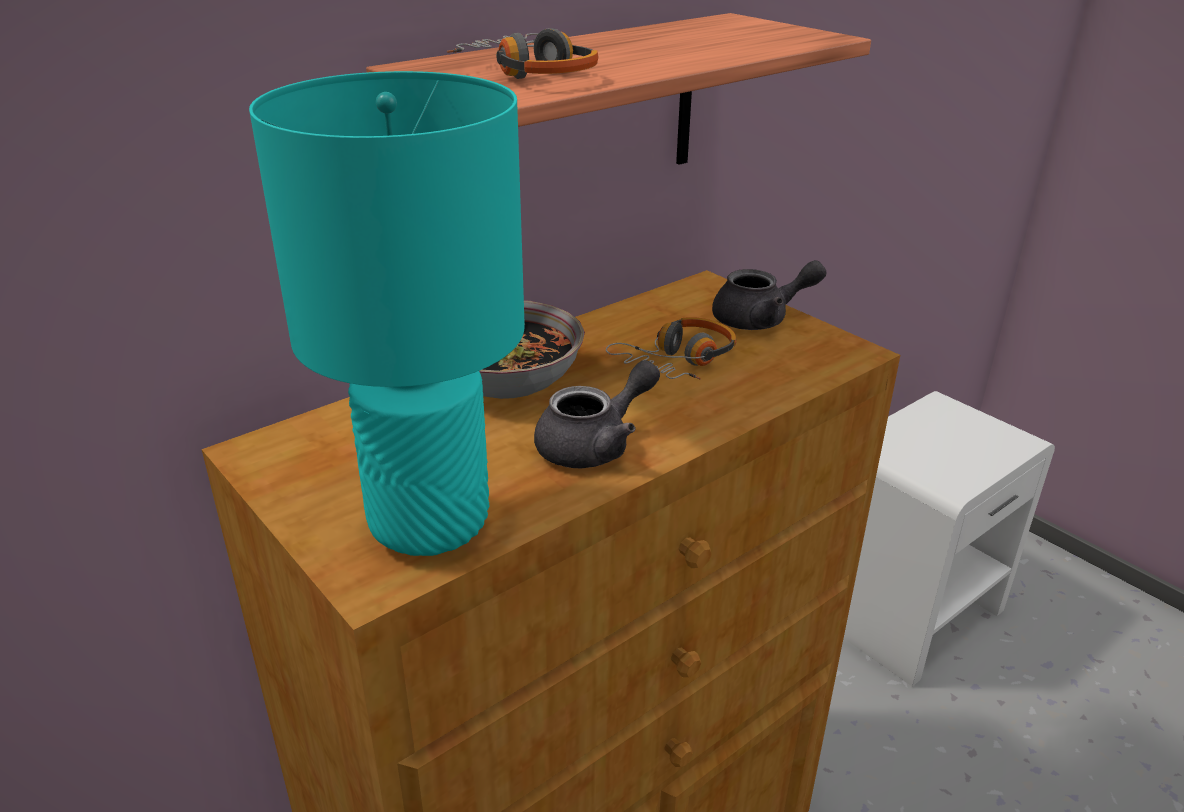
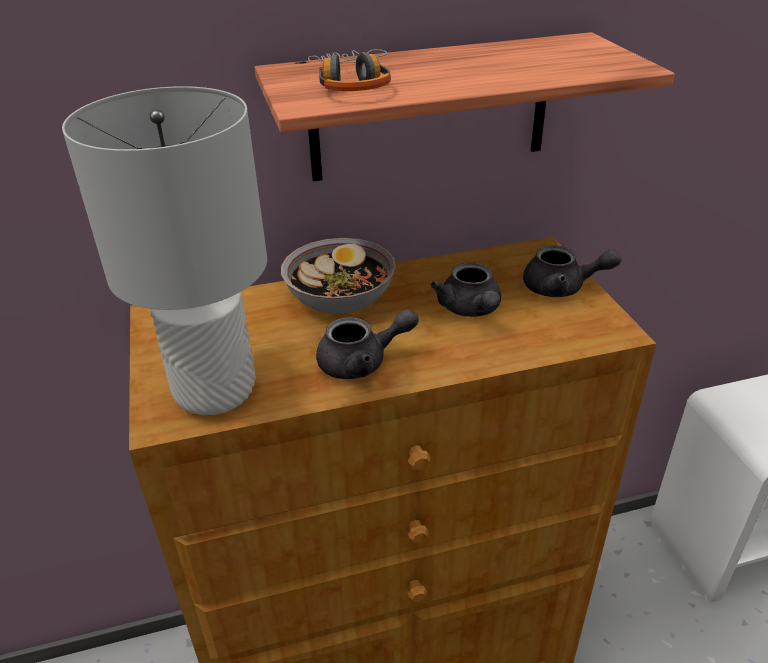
camera: 25 degrees right, 5 degrees up
(432, 529) = (217, 396): turquoise table lamp -> grey table lamp
(679, 361) = (471, 310): headphones -> grey teapot

